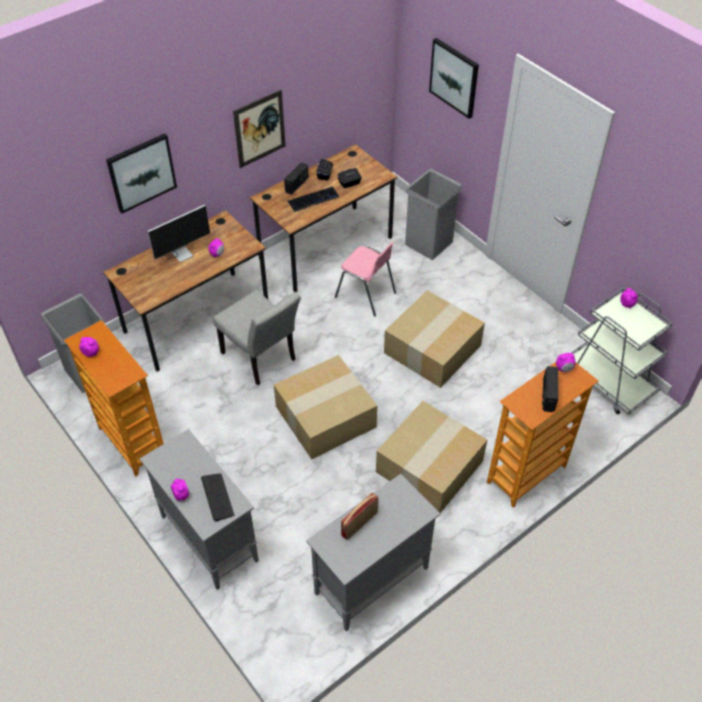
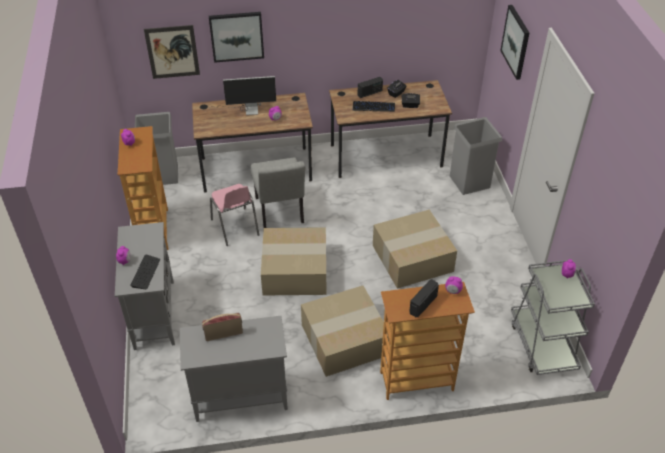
camera: 30 degrees right, 5 degrees down
(259, 129) = (347, 36): picture -> picture (172, 52)
(366, 295) = (390, 200): pink chair -> pink chair (235, 227)

